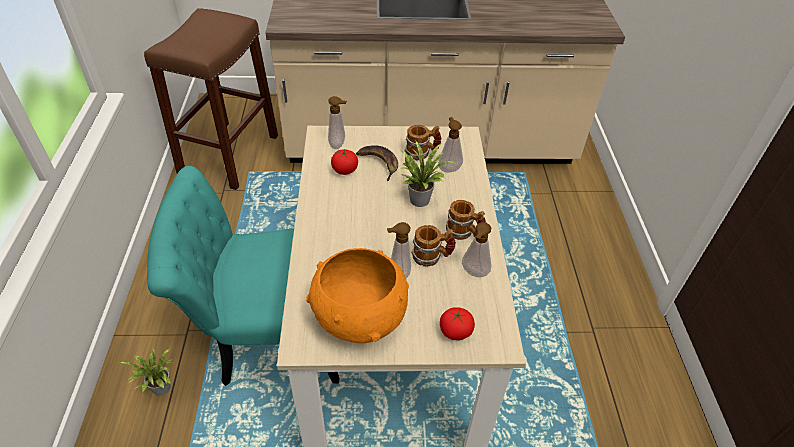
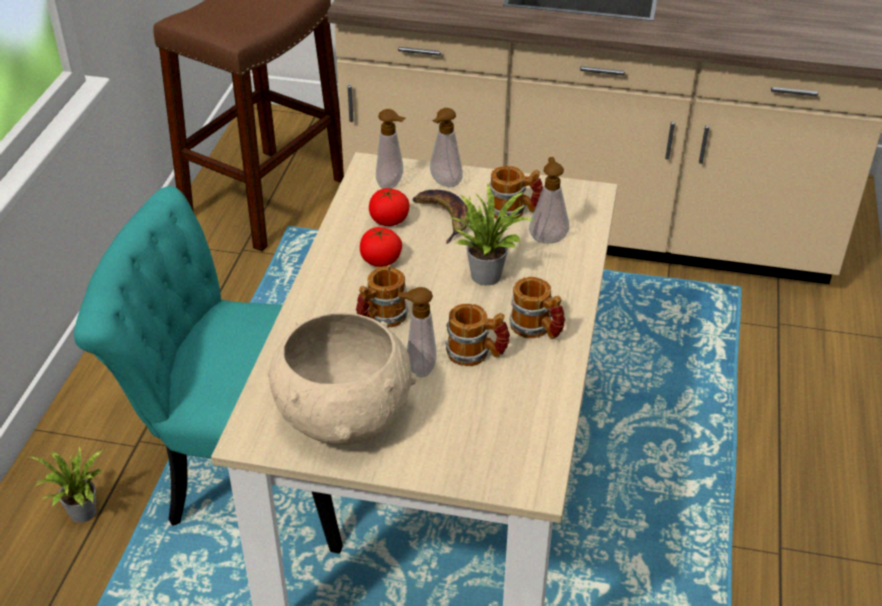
camera: 15 degrees right, 5 degrees down
(360, 317) = (344, 416): orange bowl -> beige bowl
(362, 241) = (380, 319): none -> mug
(455, 331) = (474, 457): tomato -> tomato (381, 260)
(474, 273) = (530, 386): soap dispenser -> soap dispenser (444, 184)

